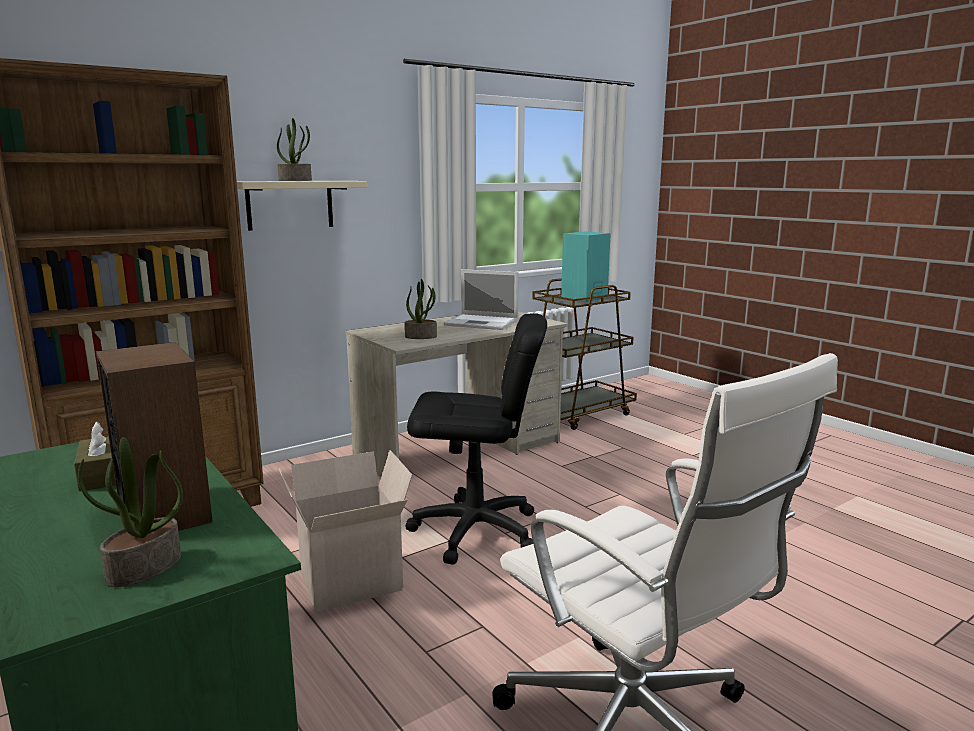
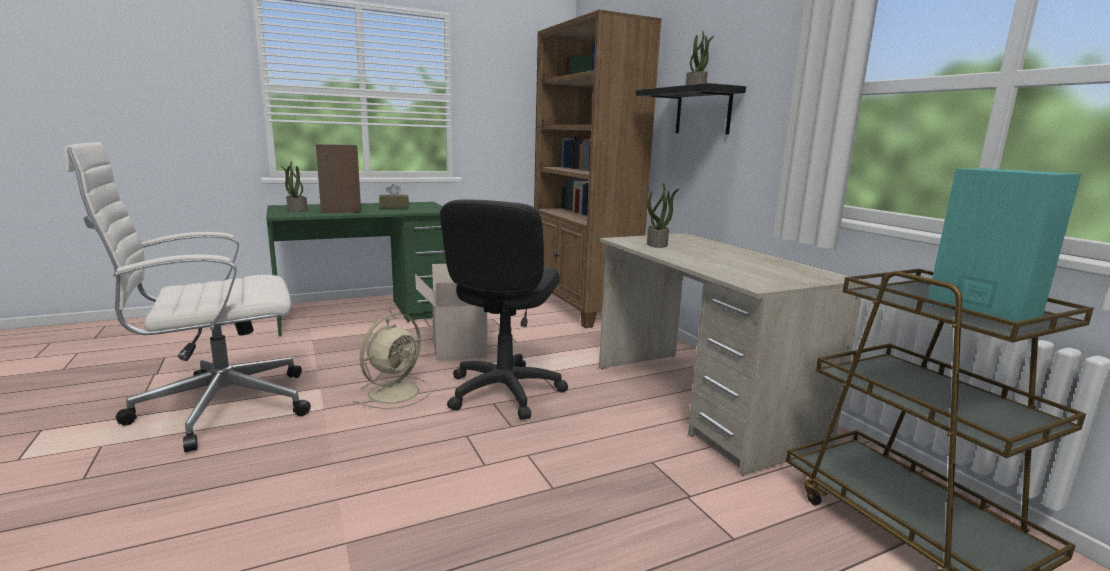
camera: 100 degrees right, 0 degrees up
(290, 204) = (703, 111): beige shelf -> black shelf
(483, 323) = (740, 263): laptop -> none
(508, 597) = (395, 392): none -> beige fan

